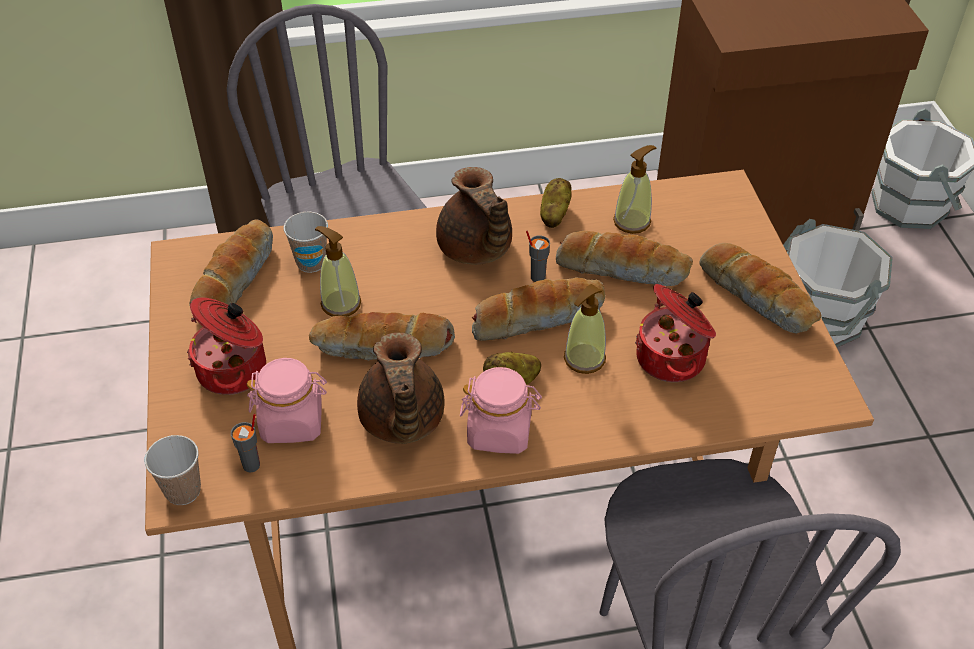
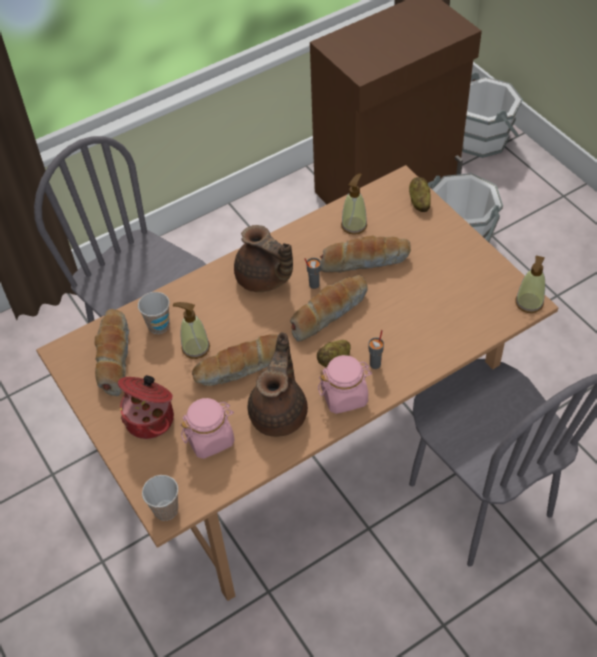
camera: 20 degrees left, 5 degrees up
(252, 465) = (200, 476): grey cup -> grey cup (375, 364)
(401, 421) = (280, 412): brown teapot -> brown teapot turned 135 degrees counterclockwise
(554, 214) = (301, 236): potato -> potato (419, 202)
(584, 359) = (371, 330): soap dispenser -> soap dispenser (529, 303)
(672, 358) = (425, 310): cooking pot -> none
(757, 297) = (456, 251): bread -> none

